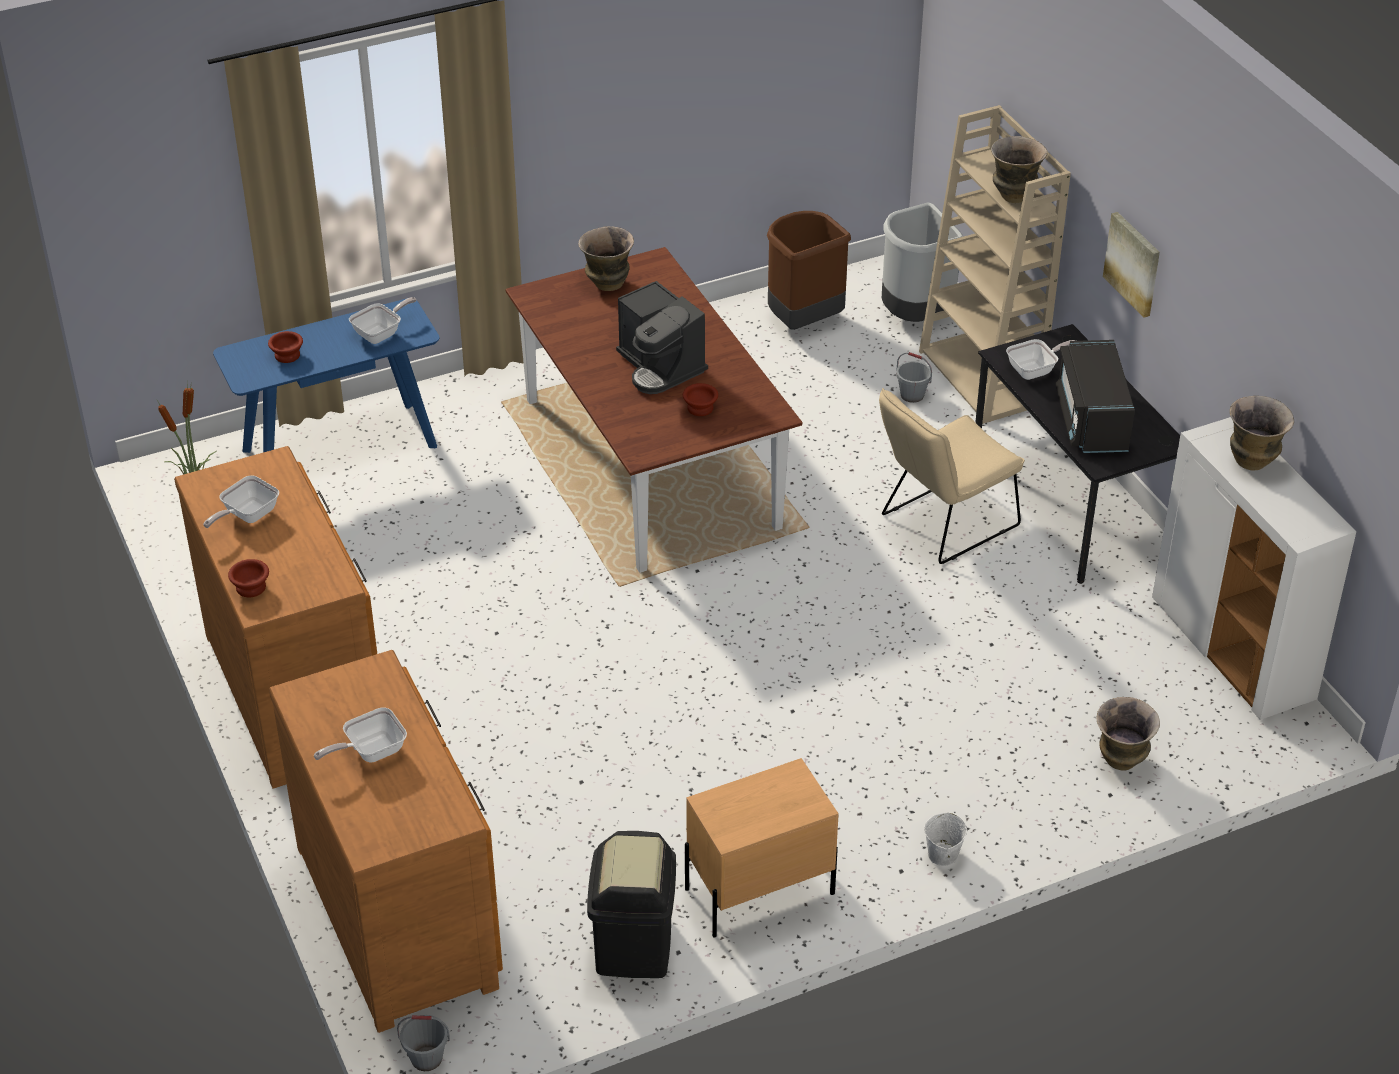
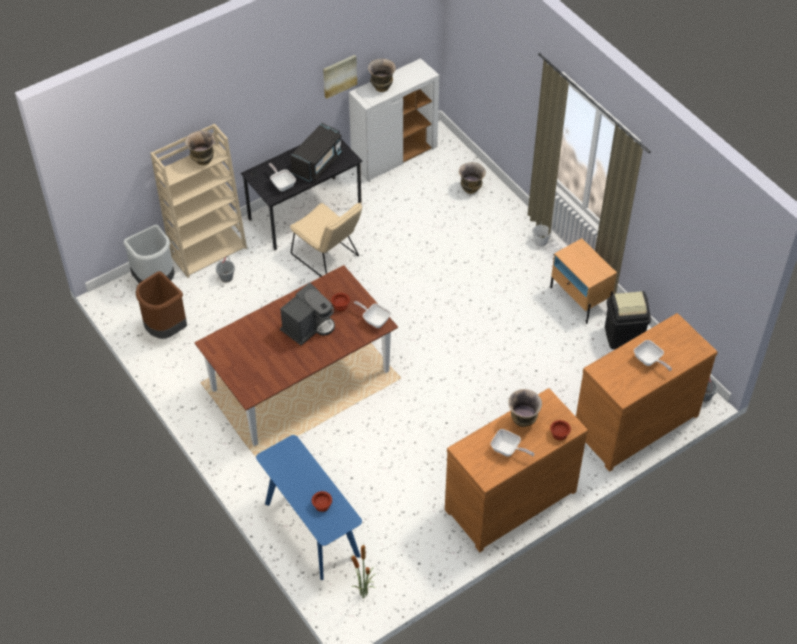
camera: 100 degrees left, 10 degrees up
(381, 333) = (293, 463): frying pan -> frying pan (374, 320)
(607, 285) = (236, 362): vase -> vase (523, 421)
(1091, 419) = (317, 163): black microwave -> black microwave turned 45 degrees counterclockwise
(1133, 263) = (265, 112): picture -> picture (339, 75)

